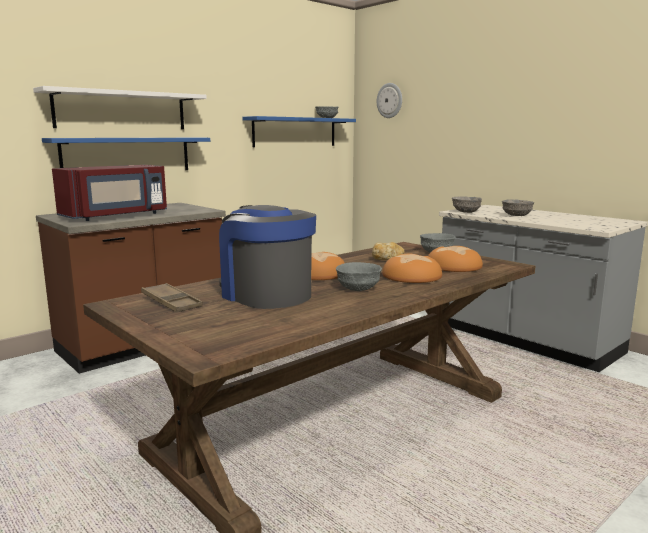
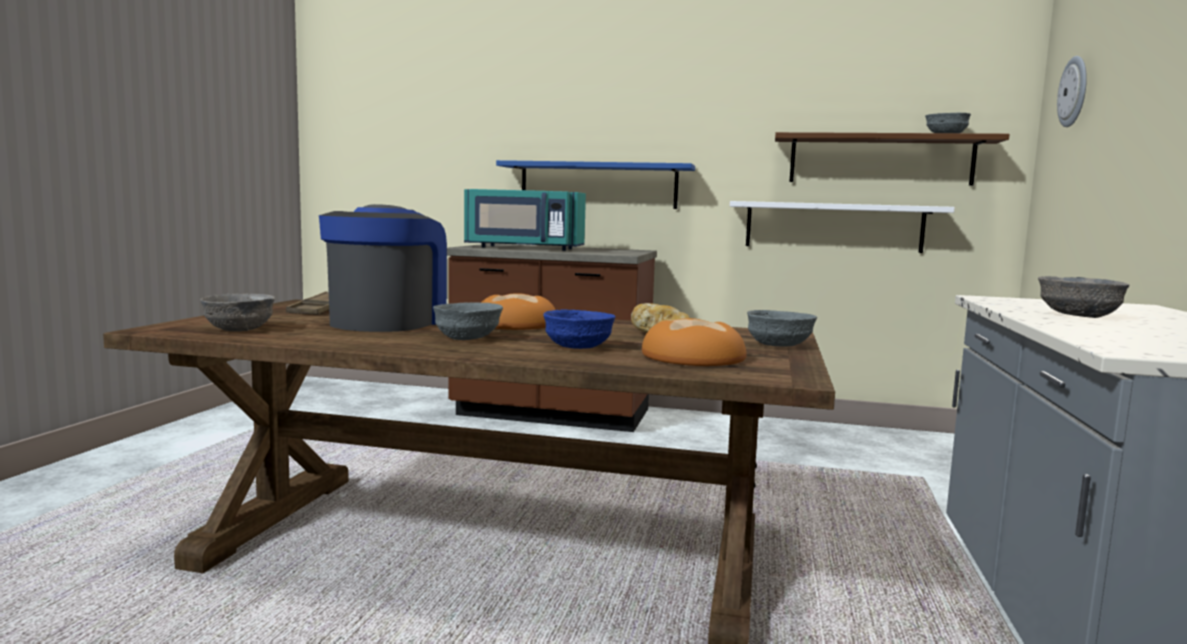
camera: 55 degrees right, 5 degrees down
(116, 216) = (524, 248): red microwave -> turquoise microwave
(121, 110) = (597, 131): white shelf -> white shelf (833, 226)
(295, 132) = (880, 160): blue shelf -> brown shelf
(411, 276) = (577, 348): bread -> blue bowl
(466, 212) = (1004, 300): grey bowl -> grey bowl (240, 329)

